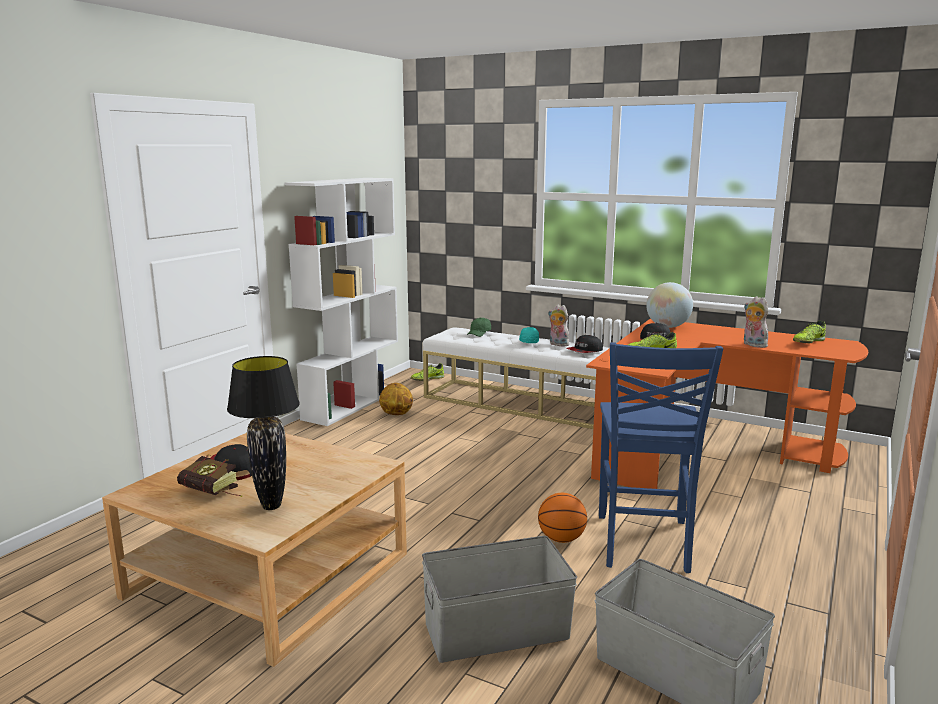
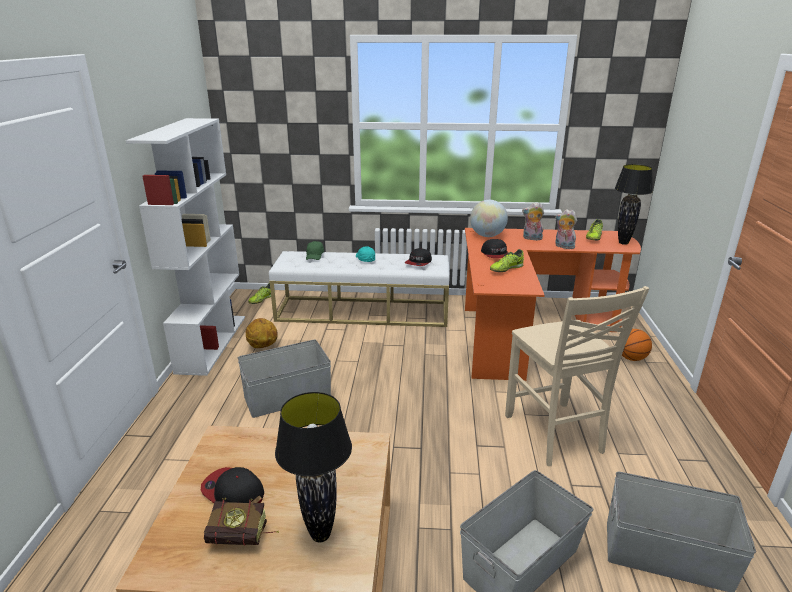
camera: 25 degrees left, 10 degrees up
(385, 455) = (288, 397): none -> grey storage box
(557, 344) = (390, 258): plush toy -> plush toy (531, 238)
(561, 539) = (496, 448): basketball -> basketball (631, 358)
(643, 544) = (555, 435): blue chair -> beige chair
(843, 350) = (623, 243): none -> black table lamp

